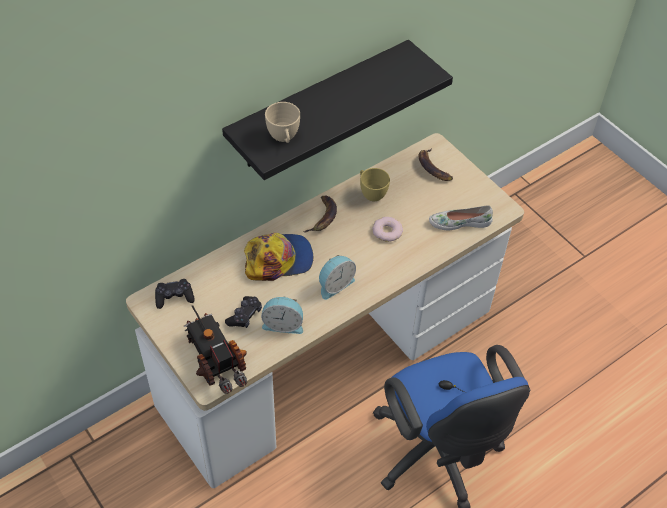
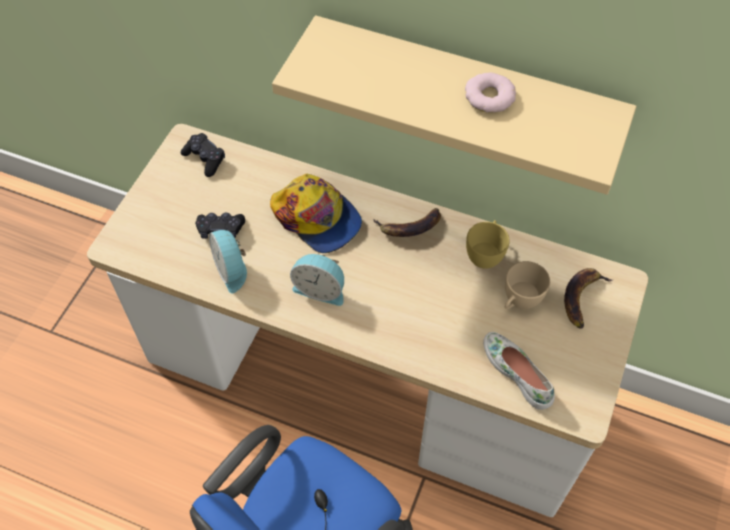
camera: 60 degrees right, 5 degrees up
(217, 359) = (149, 236): toy truck -> none
(284, 138) = (342, 72): beige cup -> beige cup (519, 302)
(319, 106) = (464, 93): black shelf -> beige shelf
(387, 231) = (438, 301): donut -> donut (489, 97)

